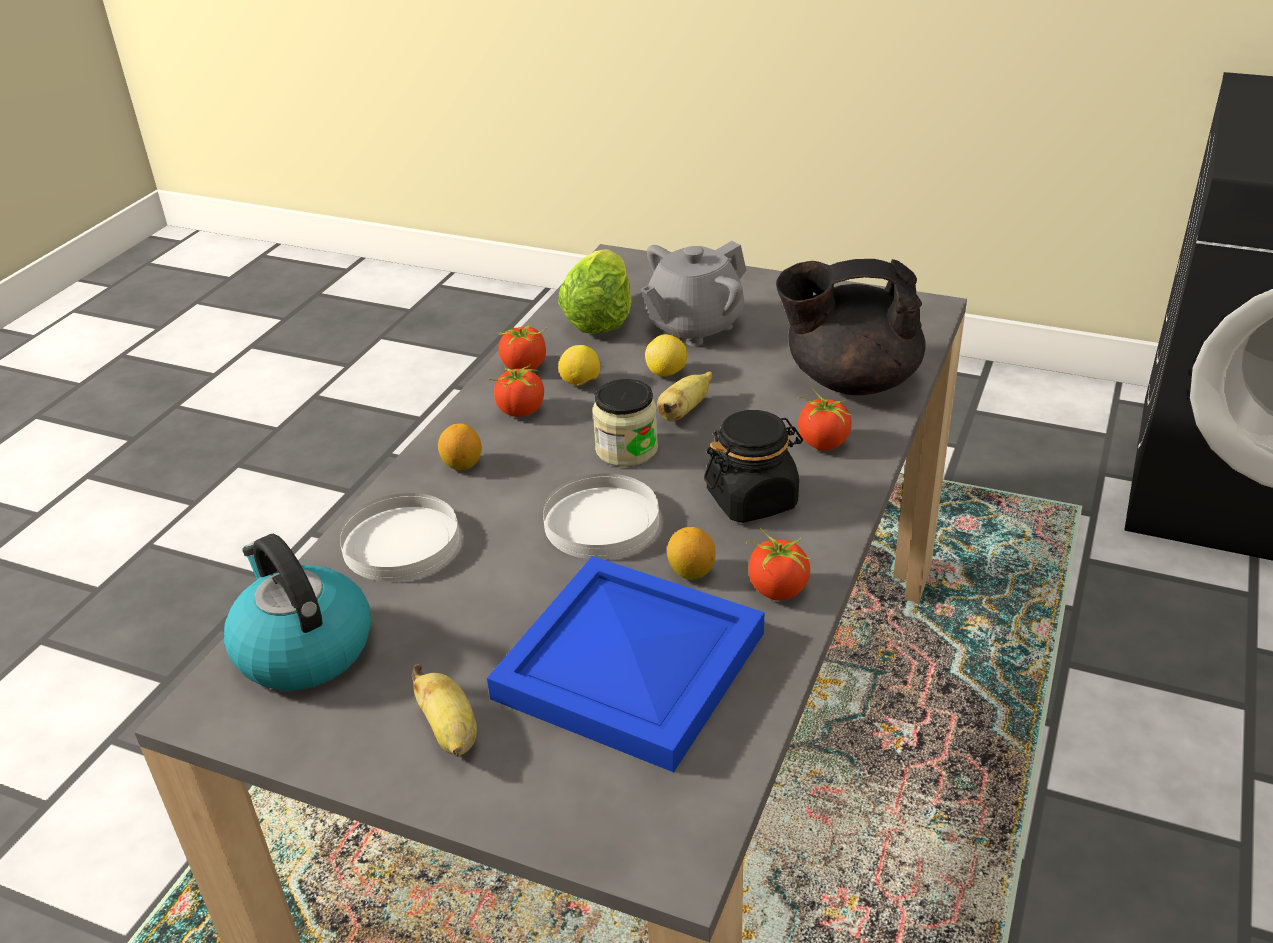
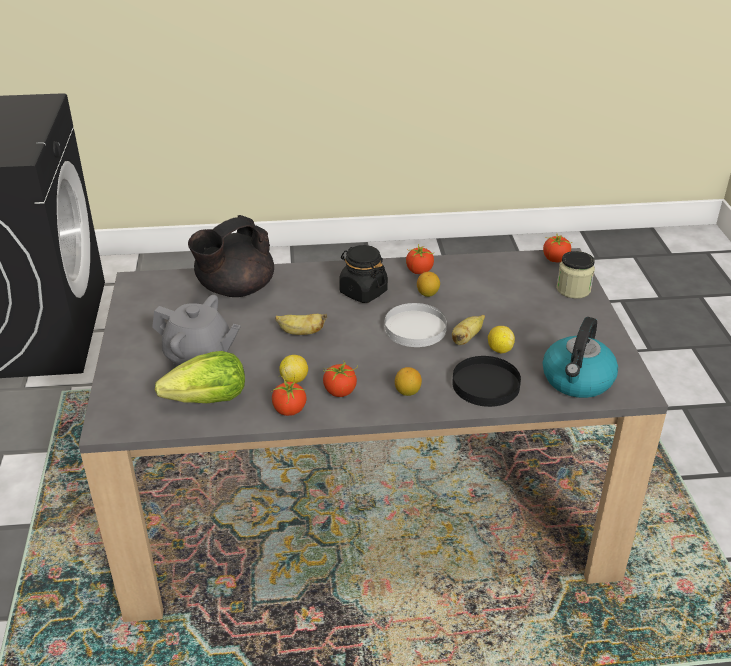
camera: 120 degrees left, 0 degrees up
(401, 543) = (486, 384): white plate -> black plate
(450, 732) = (571, 321): banana -> banana (466, 338)
(626, 449) = (350, 340): jar -> jar (573, 289)
(628, 662) = (494, 293): blue tray -> none
(667, 373) = (262, 351): lemon -> lemon (499, 349)
(822, 443) = (301, 284): tomato -> tomato (555, 259)
(849, 380) = (235, 289): black teapot -> black teapot turned 75 degrees clockwise

